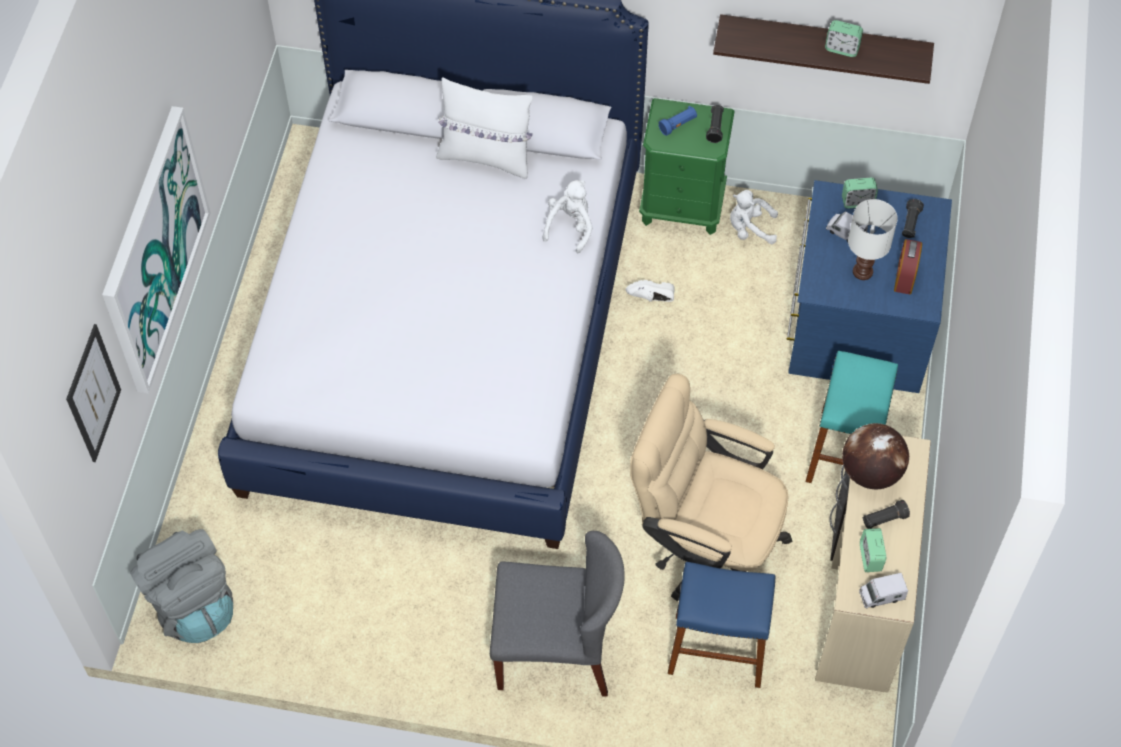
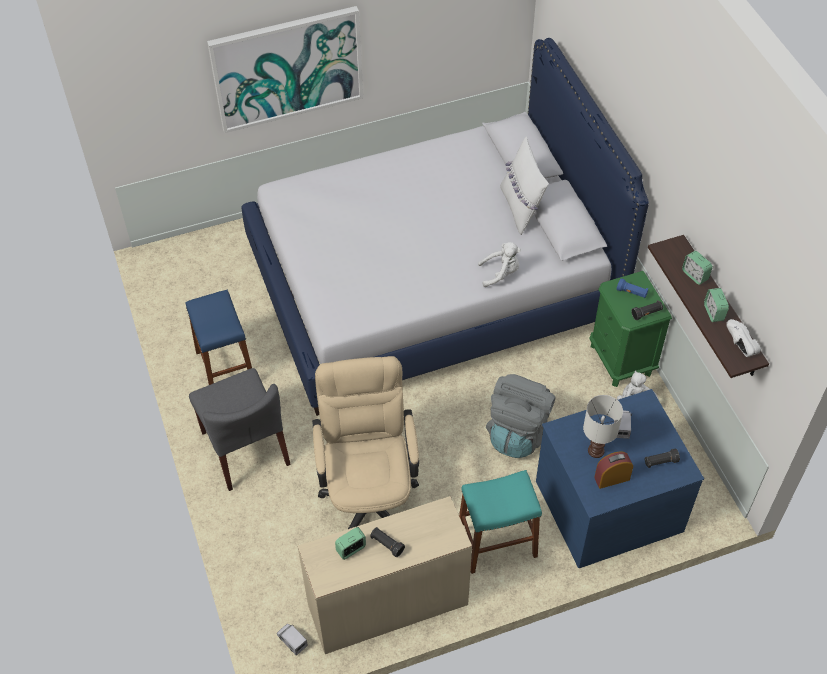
camera: 60 degrees right, 5 degrees down
(93, 394) = (167, 85): picture -> none
(192, 605) = (173, 263): grey backpack -> grey backpack (518, 432)
(651, 298) = (536, 376): white shoe -> white shoe (738, 344)
(717, 650) = (297, 537): blue stool -> blue stool (225, 368)
(857, 201) = (653, 422): alarm clock -> alarm clock (695, 275)
(870, 472) = (420, 520): globe -> none
(881, 595) = (325, 569): toy truck -> toy truck (292, 641)

